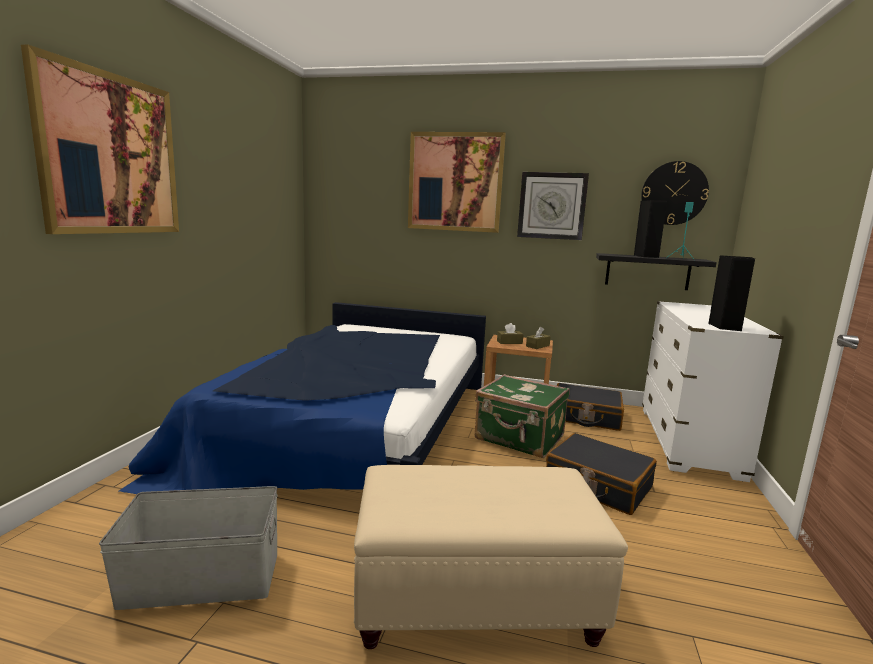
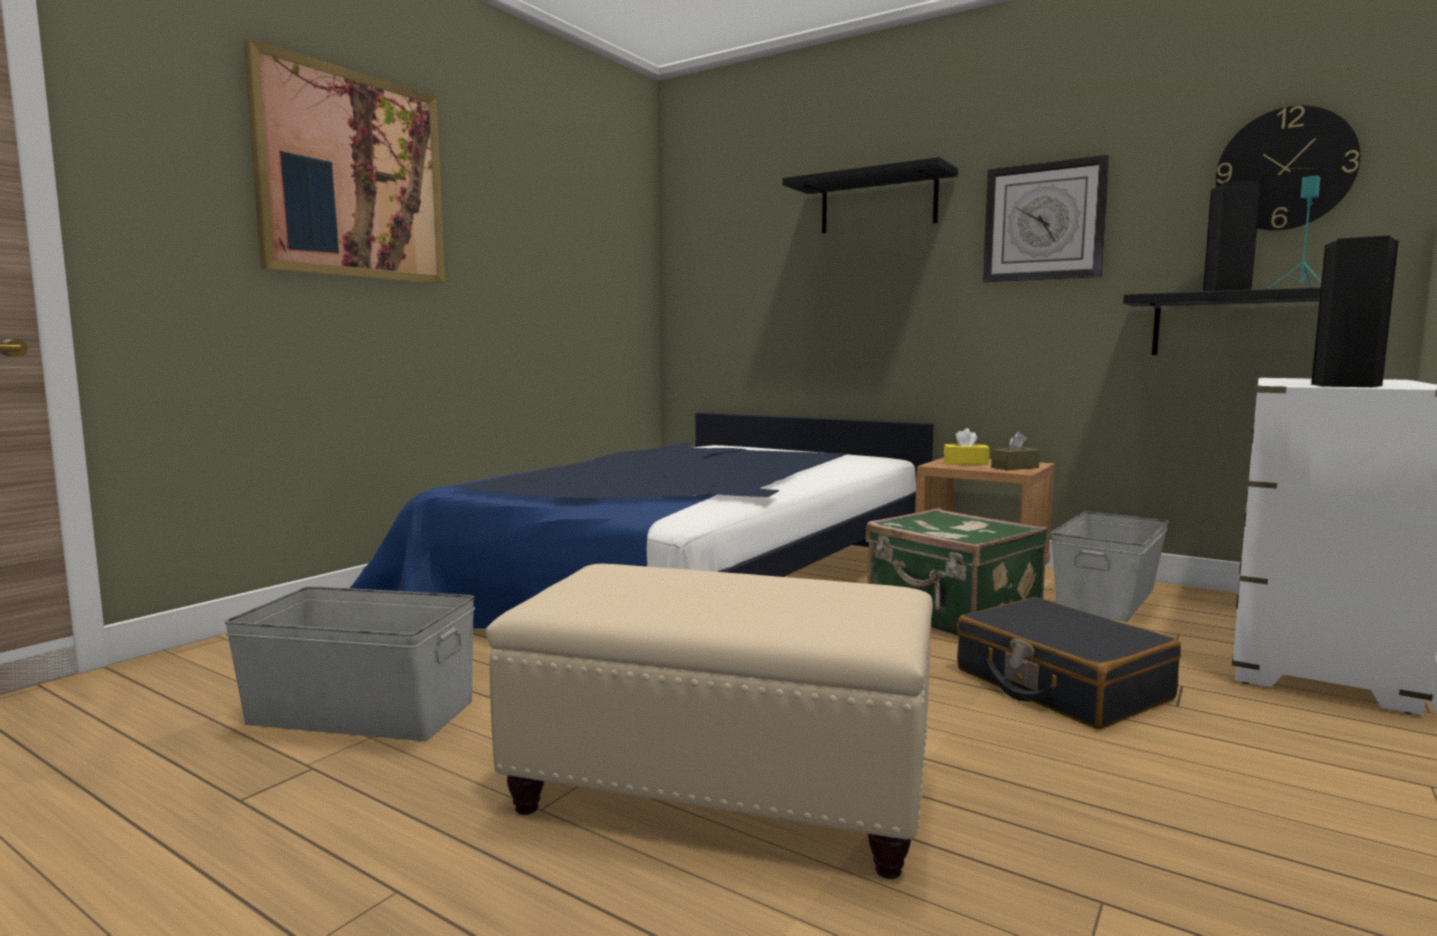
camera: 20 degrees right, 5 degrees down
(455, 182) = (878, 203): picture -> black shelf
(509, 342) = (965, 463): brown tissue box -> yellow tissue box
(586, 416) = (1108, 598): black suitcase -> grey storage box

